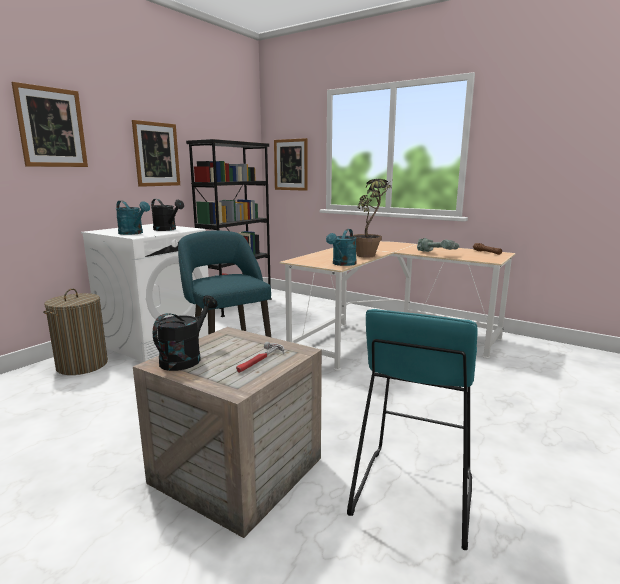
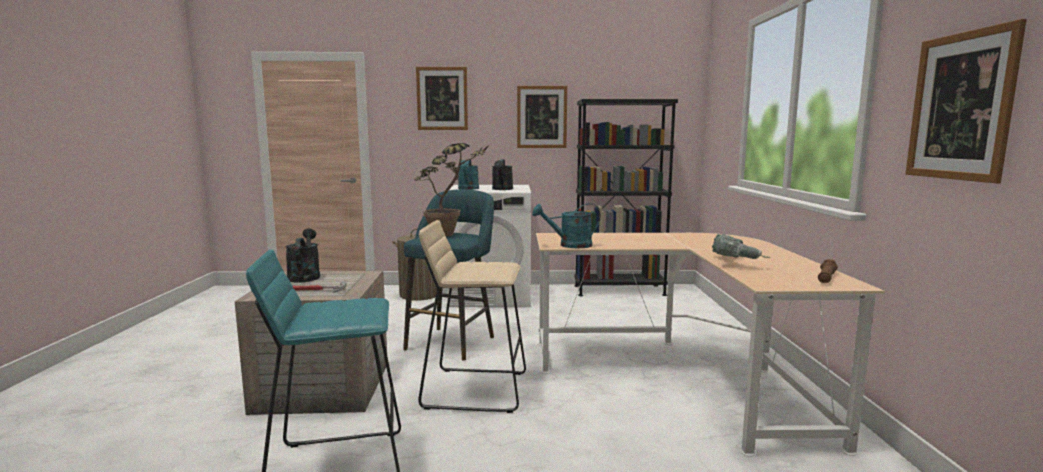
camera: 55 degrees right, 5 degrees down
(185, 358) = (304, 276): black watering can -> black watering can turned 90 degrees counterclockwise
(291, 165) = (719, 124): picture -> picture (960, 106)
(334, 400) = (474, 389): none -> beige stool
(370, 254) = (646, 245): potted plant -> potted plant (450, 235)

